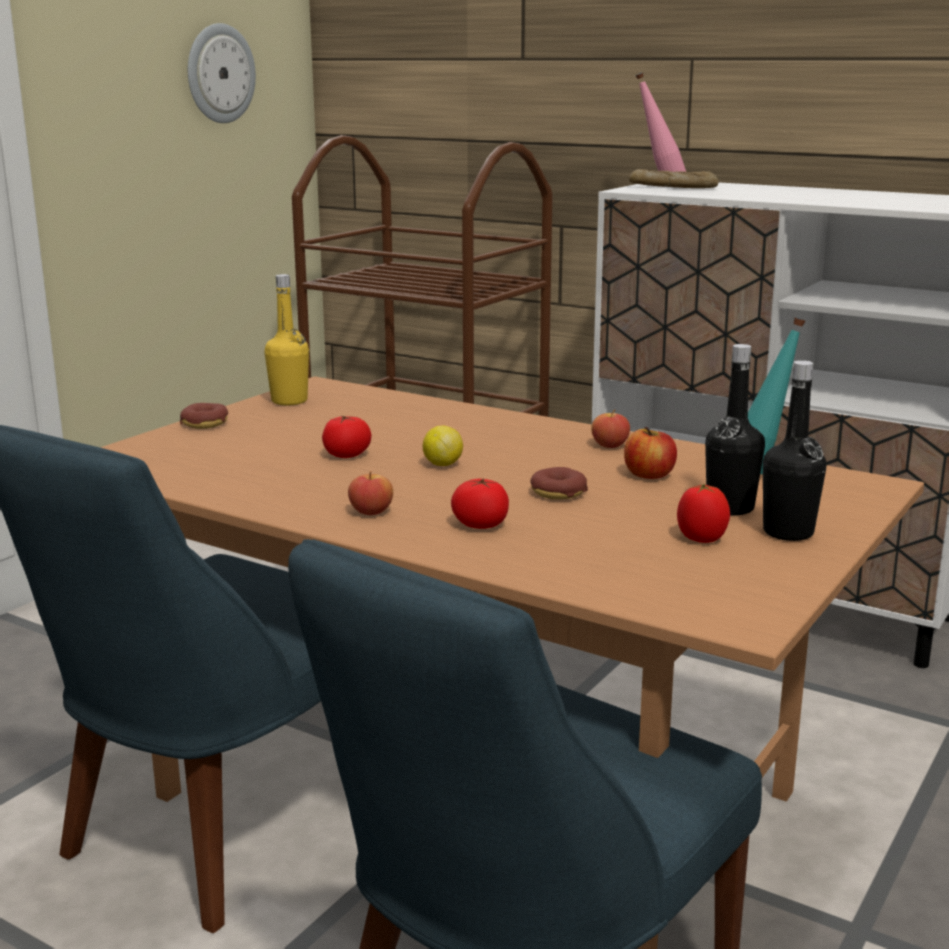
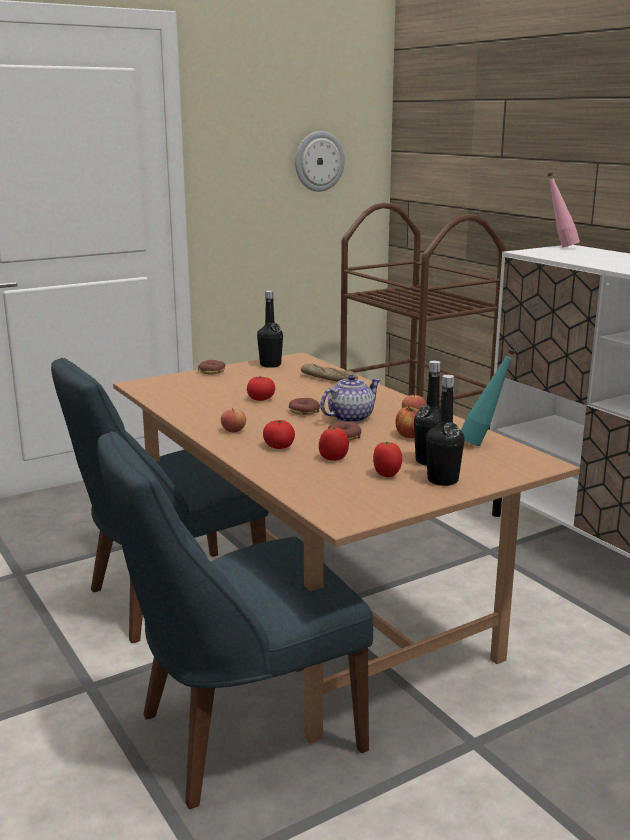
camera: 25 degrees right, 0 degrees up
(289, 401) = (270, 365): yellow bottle -> black bottle
(442, 464) = (304, 411): lemon -> donut
(525, 463) = (350, 418): none -> teapot
(590, 529) = (333, 458): none -> tomato
(673, 187) = (559, 252): bread -> bread (328, 379)

